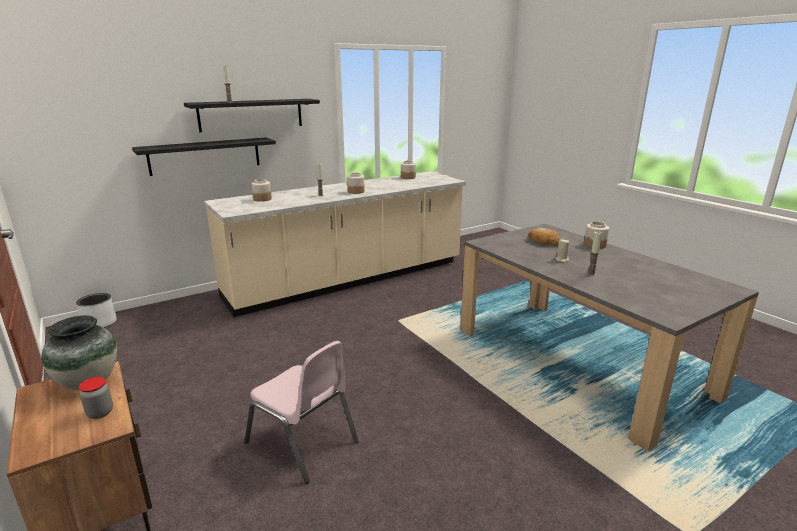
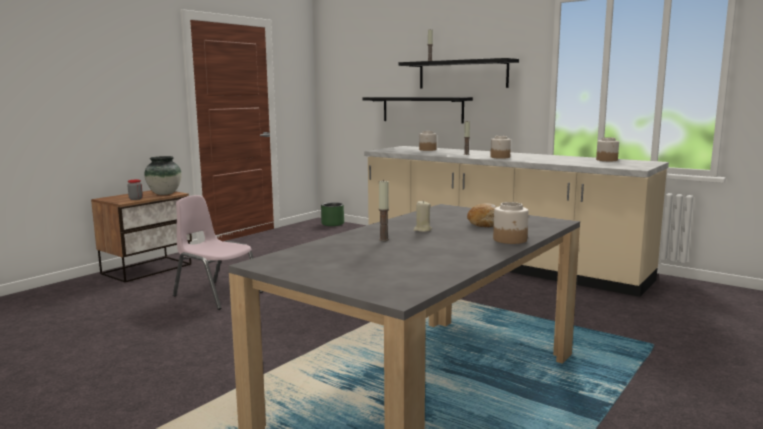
camera: 70 degrees right, 10 degrees down
(100, 323) = (333, 224): grey planter -> green planter
(302, 442) = (217, 294): pink chair -> pink chair turned 105 degrees clockwise

